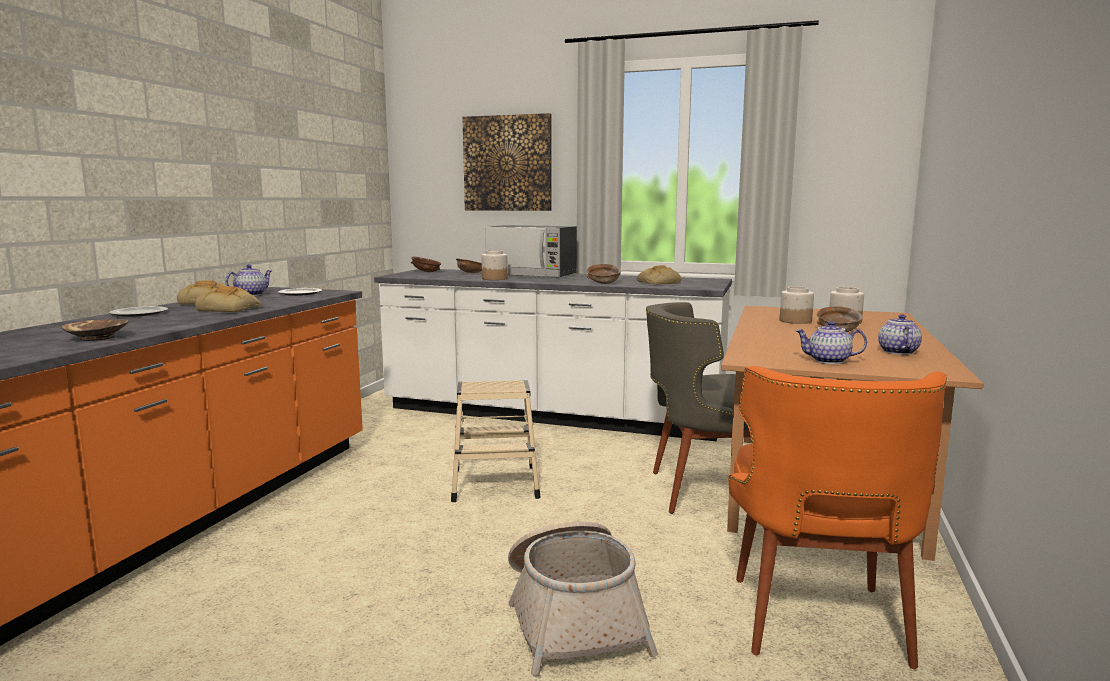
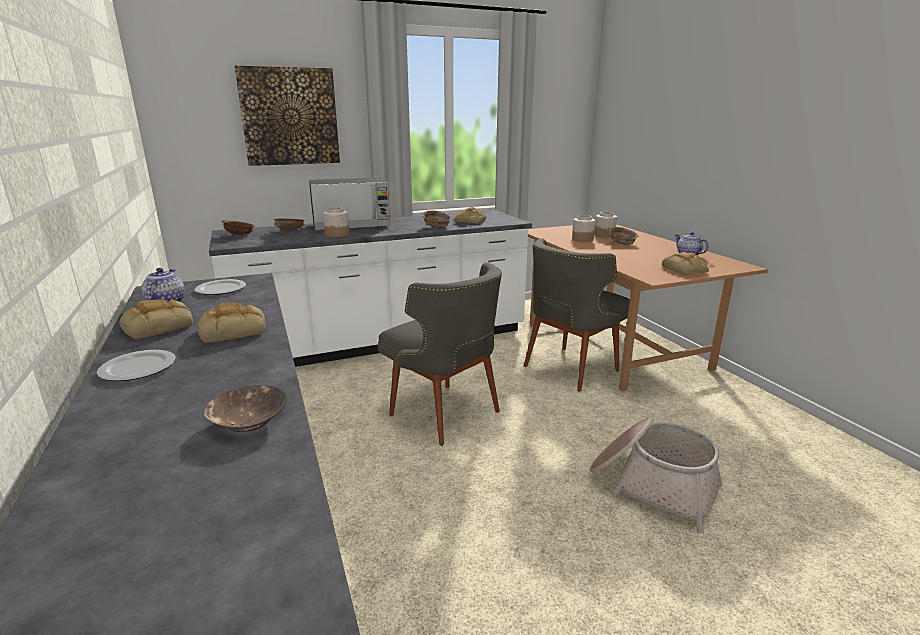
camera: 40 degrees left, 10 degrees up
(494, 482) = (444, 413): beige step ladder -> grey chair
(817, 619) = (733, 425): orange chair -> none
(828, 361) = (685, 270): teapot -> bread

